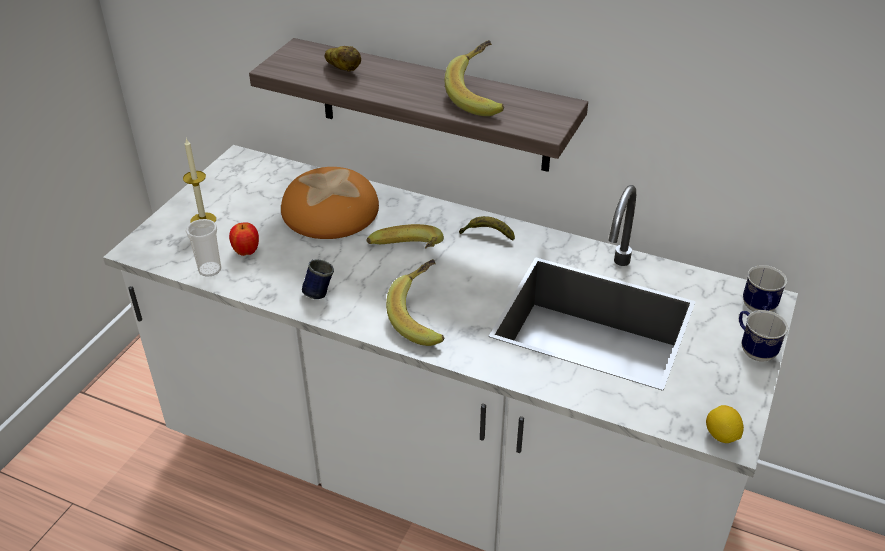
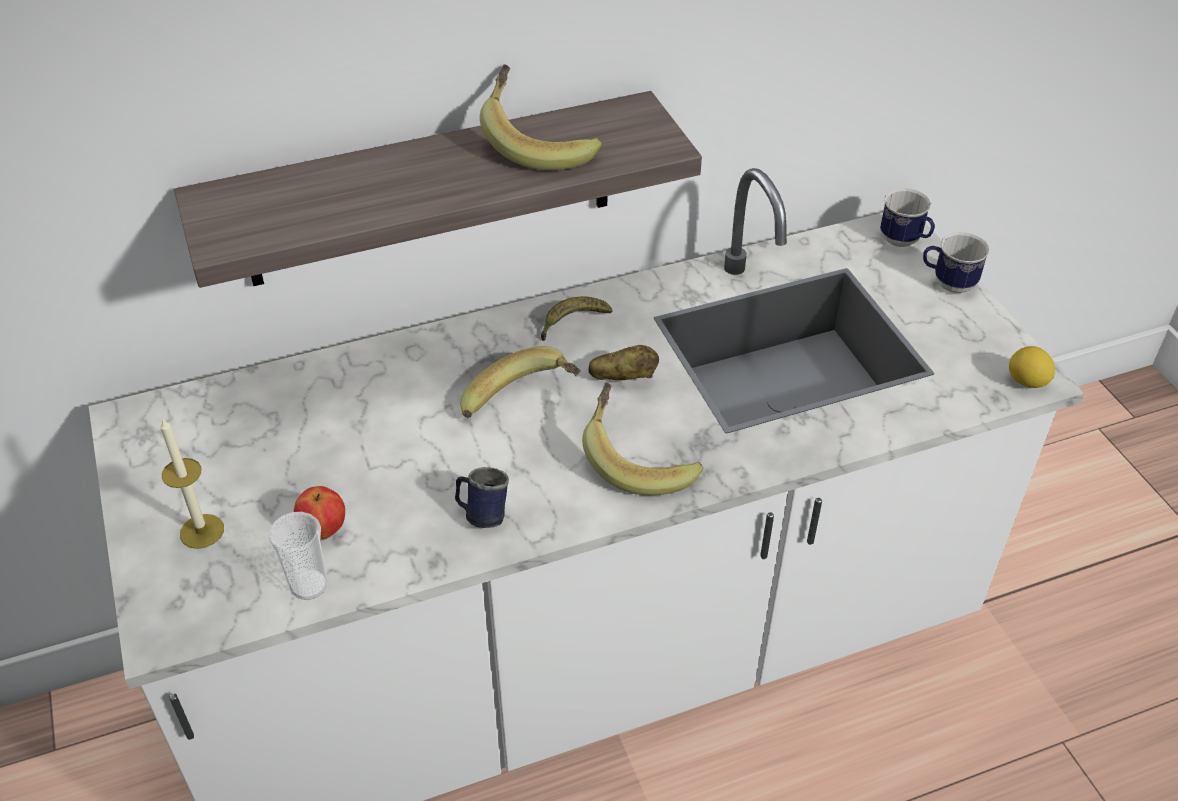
camera: 45 degrees left, 5 degrees up
(329, 210) = (354, 410): bread -> none
(344, 70) = (321, 196): potato -> potato (623, 378)

